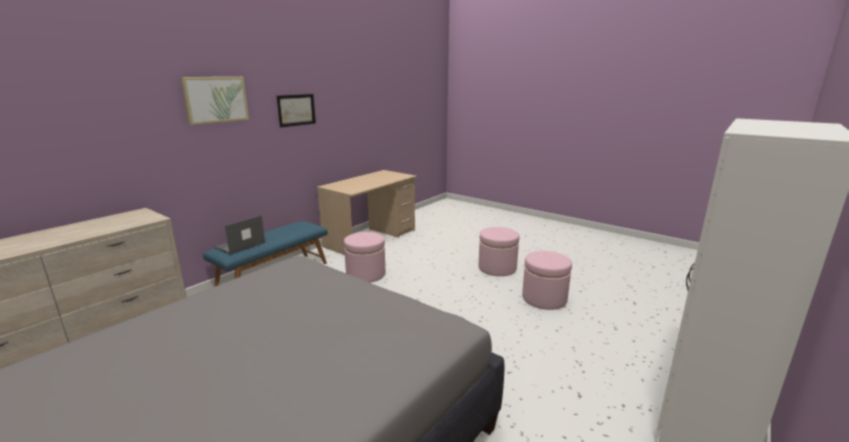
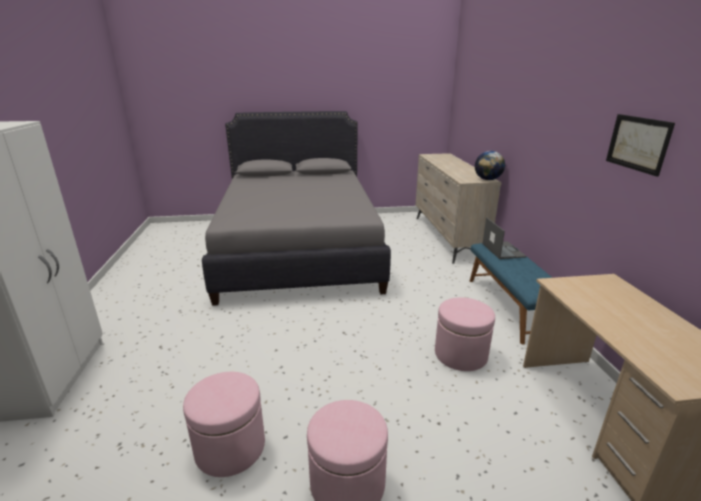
camera: 135 degrees right, 5 degrees up
(136, 213) = (487, 179): none -> globe
(216, 99) = (564, 107): picture -> none

